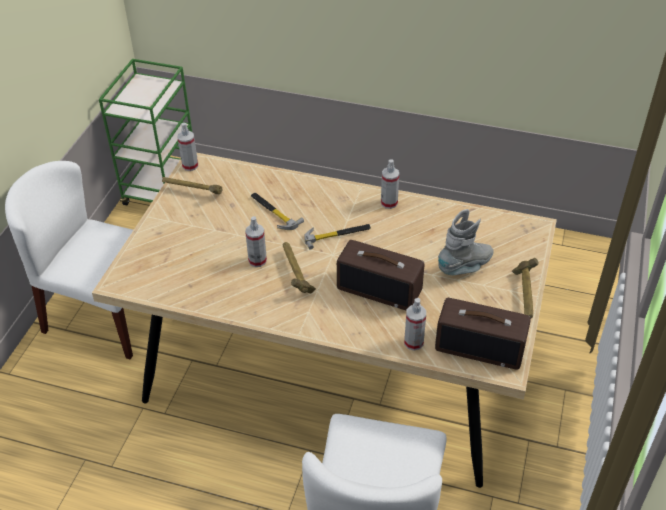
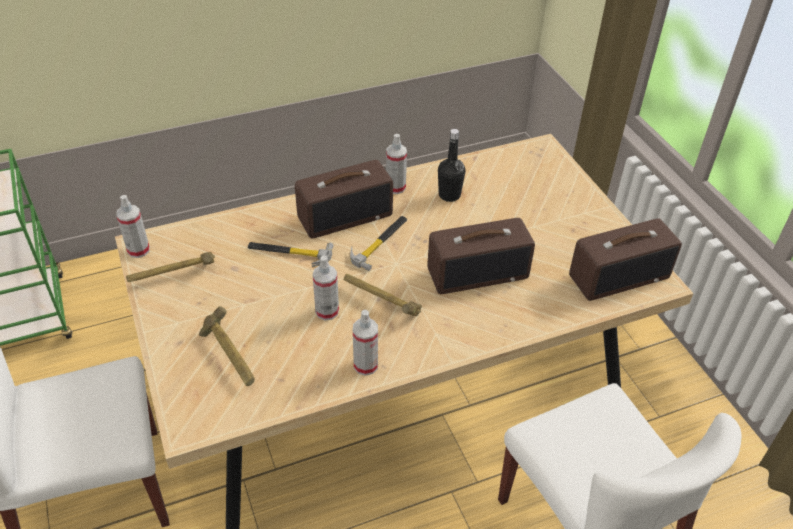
camera: 40 degrees left, 0 degrees up
(334, 205) = (345, 215): none -> radio
(413, 342) = (562, 305): spray bottle -> spray bottle (365, 365)
(421, 227) = (449, 195): none -> black bottle
(465, 267) = (527, 211): grey boot -> none
(524, 296) = (602, 212): hammer -> hammer (230, 358)

